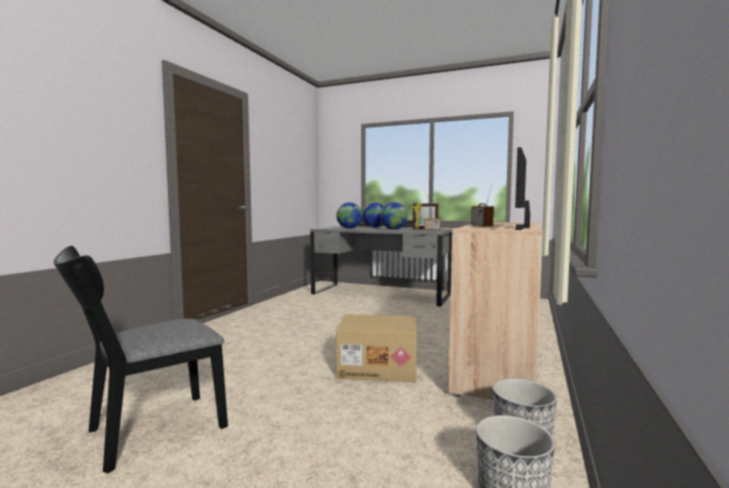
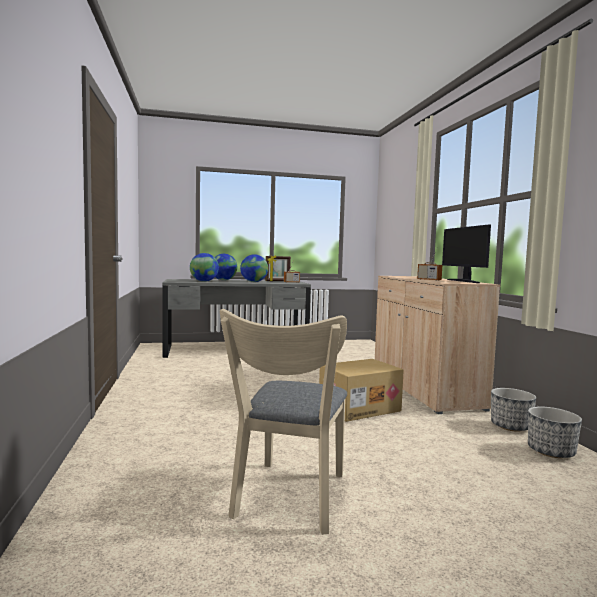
camera: 35 degrees left, 0 degrees up
(147, 432) = (289, 500): black chair -> beige chair

